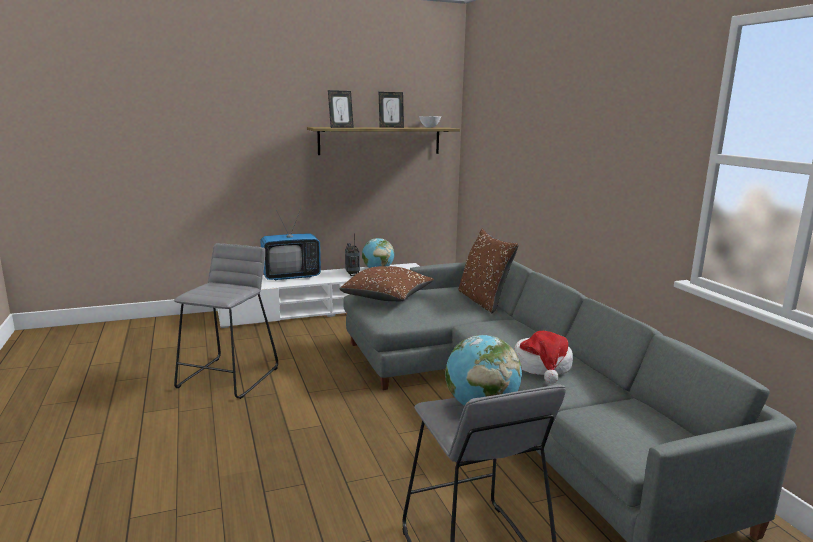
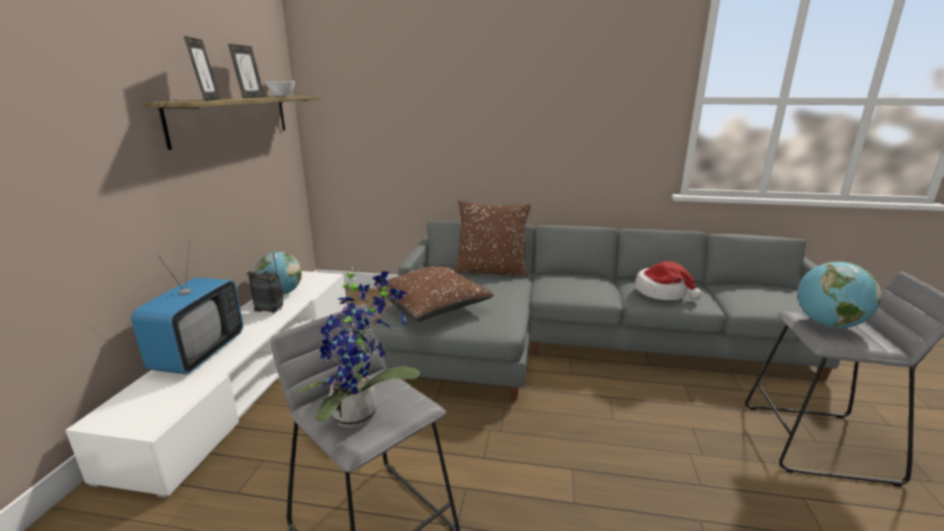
camera: 60 degrees left, 5 degrees up
(209, 290) = (361, 414): none -> potted plant

